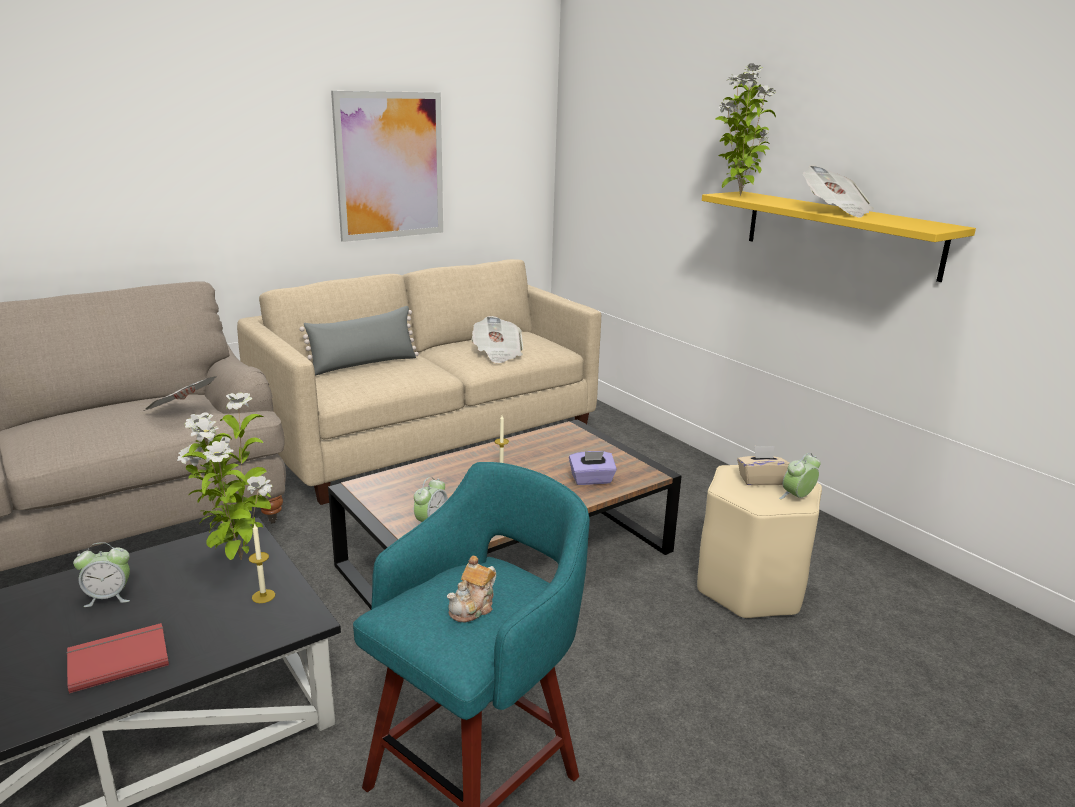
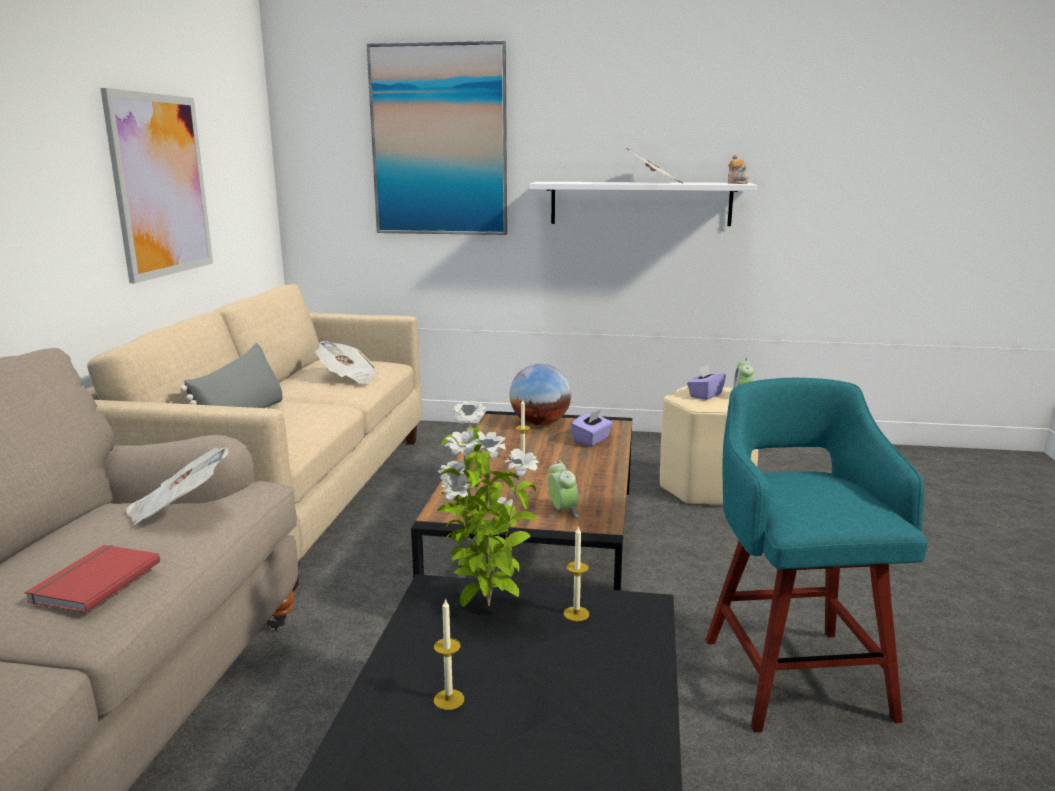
camera: 45 degrees left, 5 degrees down
(109, 597) = (449, 699): alarm clock -> candle
(118, 659) = (587, 723): red book -> red book (93, 581)
(473, 608) = (830, 494): teapot -> teapot (737, 183)
(589, 447) = (540, 423): none -> globe
(667, 137) = (439, 141): none -> picture
(738, 195) = (554, 182): potted plant -> none
(761, 480) = (705, 395): beige tissue box -> purple tissue box
(840, 233) = (640, 203): yellow shelf -> white shelf

